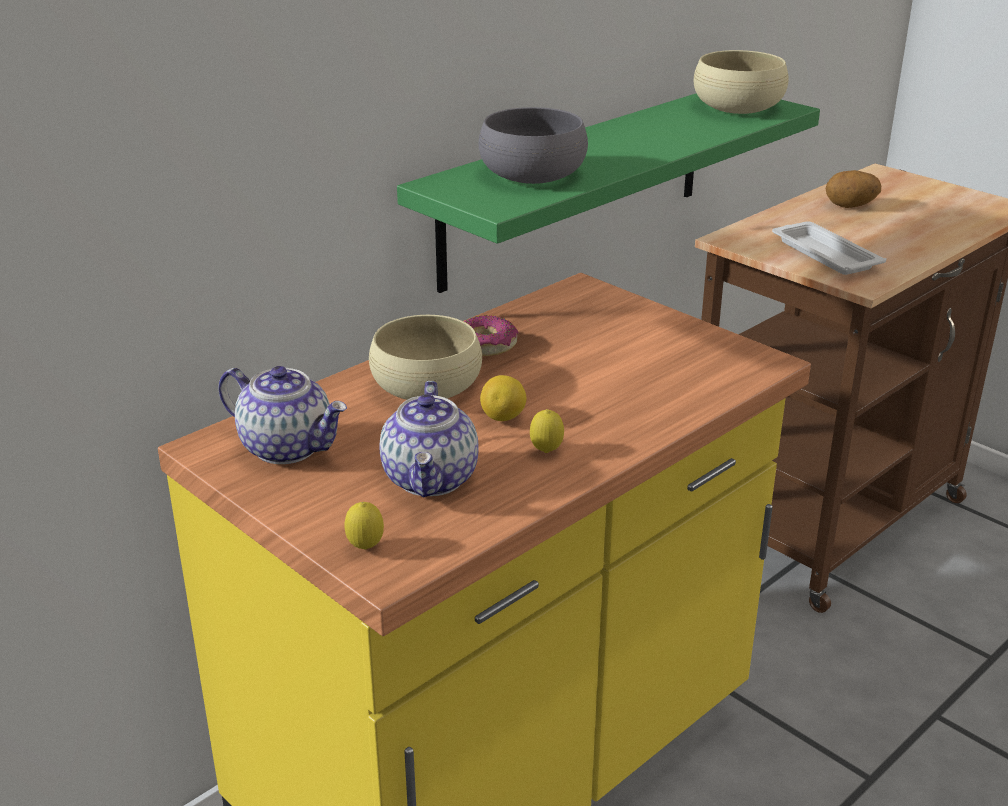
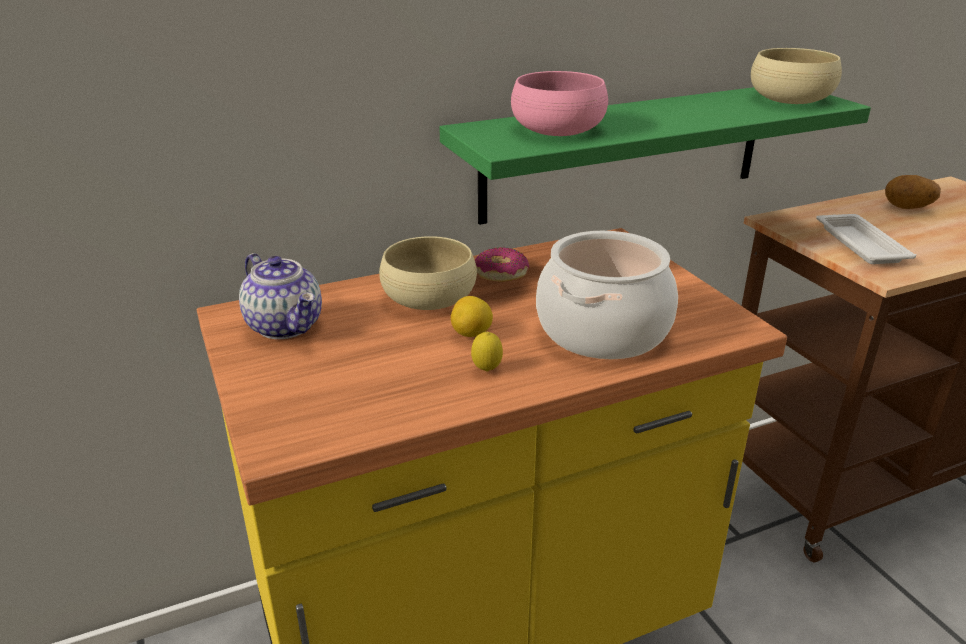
camera: 20 degrees right, 0 degrees up
(365, 548) = (275, 423): lemon -> none
(431, 479) = (374, 375): teapot -> none
(532, 174) = (557, 129): grey bowl -> pink bowl
(634, 389) = (602, 330): none -> cooking pot

